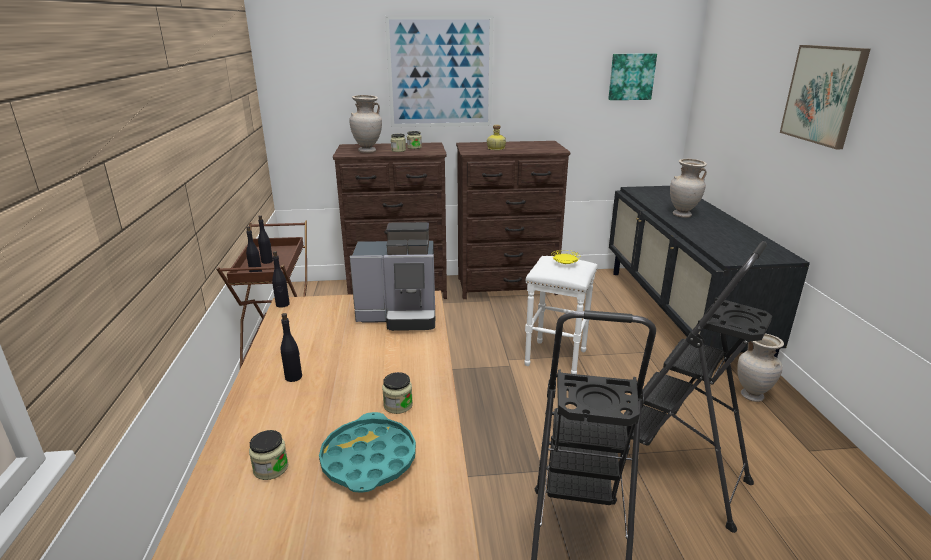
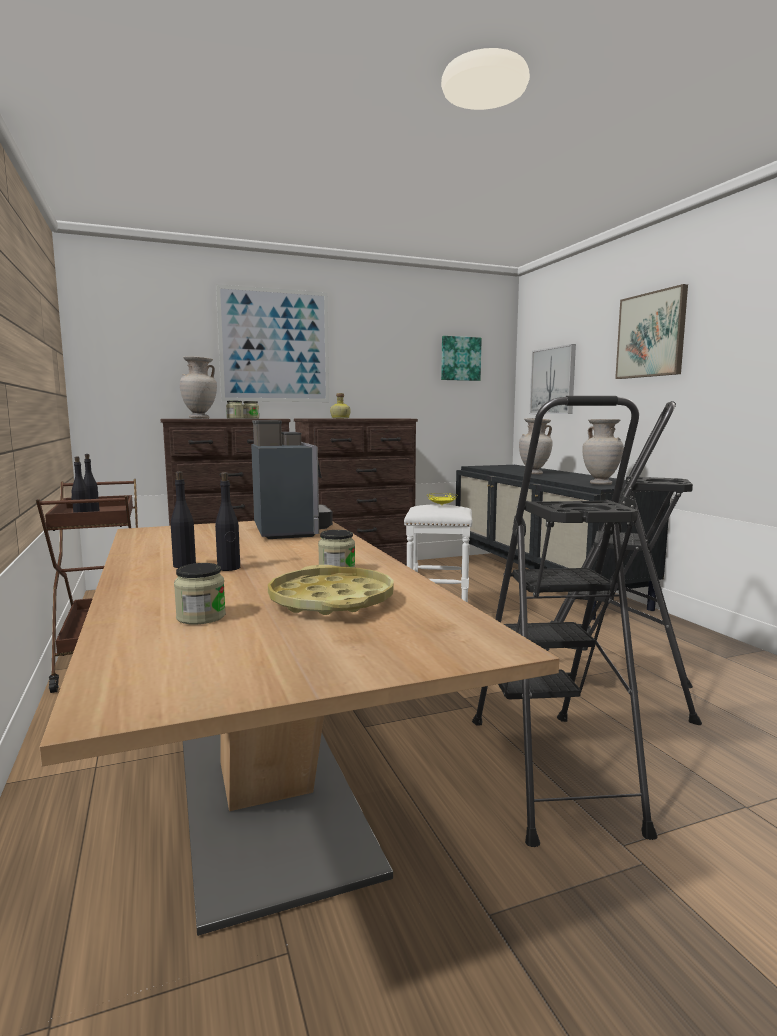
camera: 15 degrees left, 15 degrees down
(282, 304) = (134, 531): black bottle -> black bottle (229, 568)
(368, 459) = (331, 601): turquoise tray -> yellow tray
(400, 316) = (290, 529): coffee machine -> coffee machine turned 90 degrees counterclockwise
(725, 111) = (553, 381): none -> picture
(752, 396) = (647, 626): beige vase -> beige vase (601, 484)

